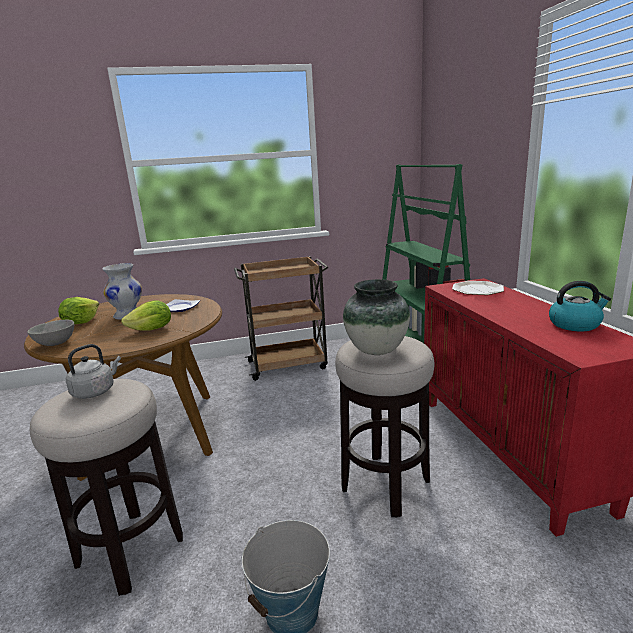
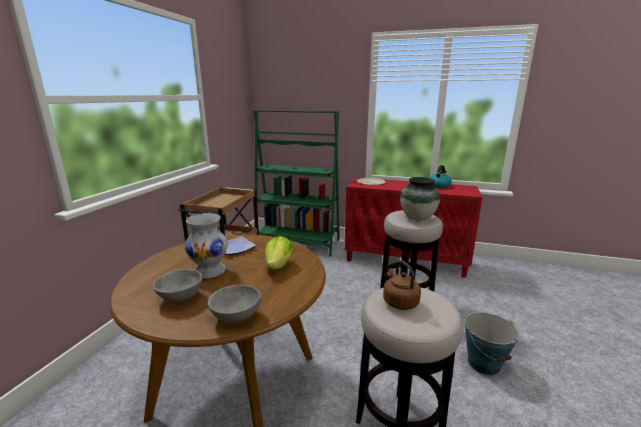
camera: 60 degrees left, 0 degrees up
(81, 322) = (180, 298): lettuce -> grey bowl
(96, 391) = (399, 302): grey kettle -> brown kettle

